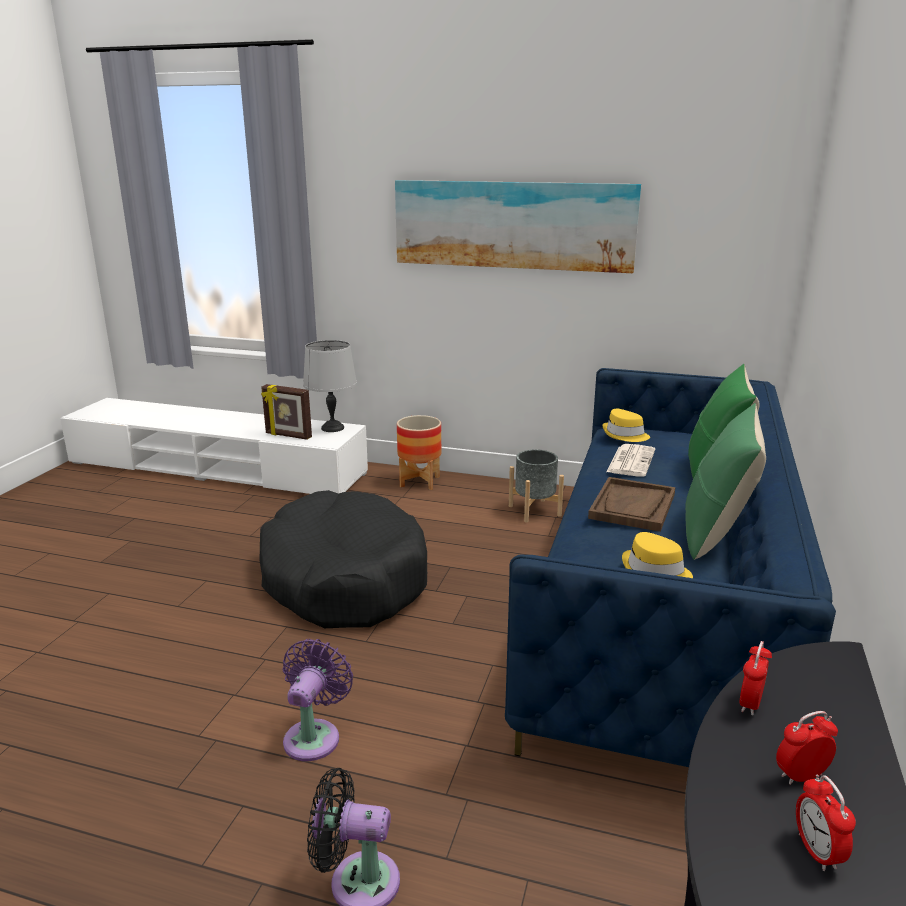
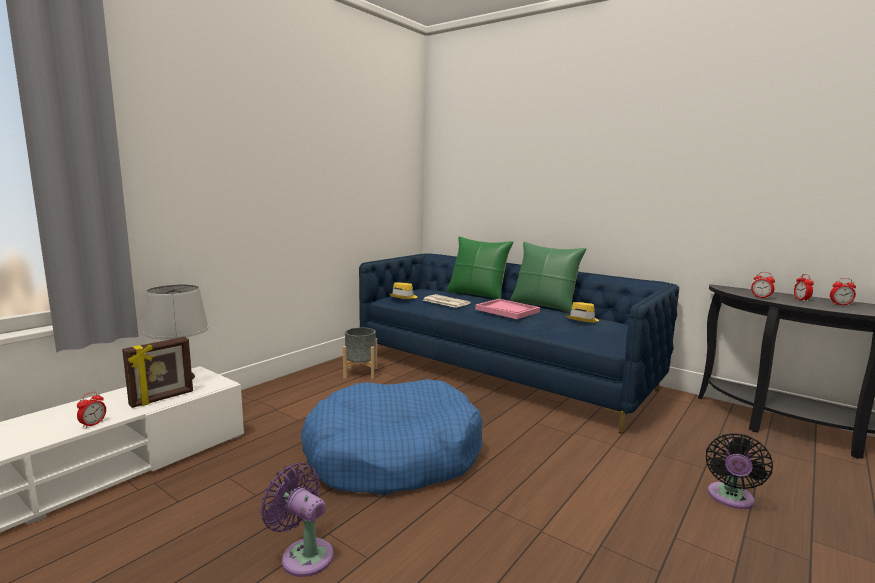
camera: 70 degrees left, 10 degrees down
(236, 432) = (93, 424): none -> alarm clock
(314, 736) = (599, 497): purple fan -> purple fan (303, 554)
(344, 579) = (393, 455): black dog bed -> blue dog bed
(420, 482) = (259, 398): planter -> none
(512, 225) = (292, 167): picture -> none
(632, 506) = (507, 310): brown tray -> pink tray

